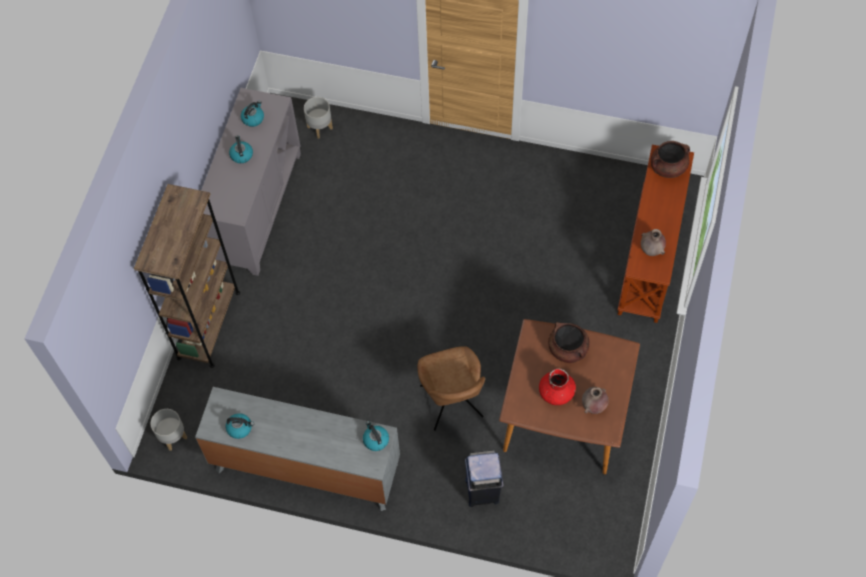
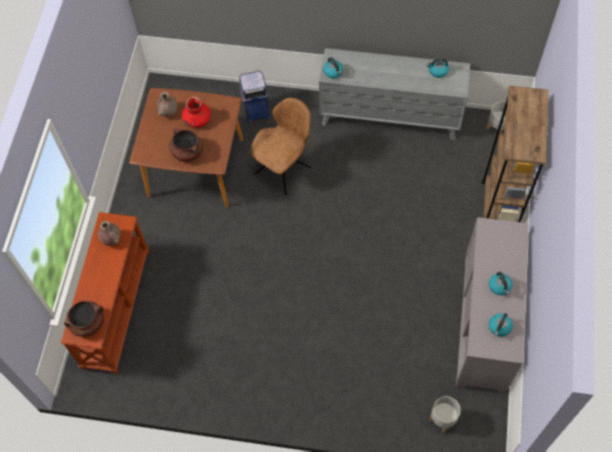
camera: 175 degrees right, 0 degrees up
(452, 404) = (284, 169): brown chair -> brown chair turned 60 degrees clockwise

